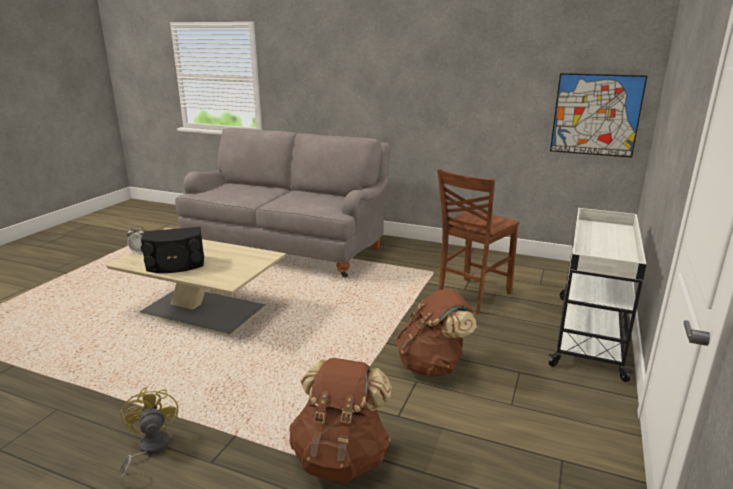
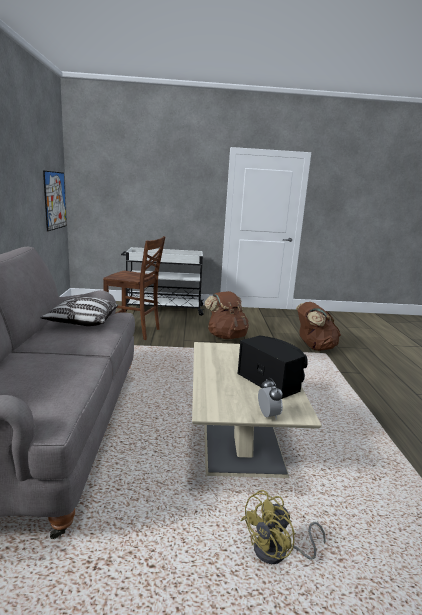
camera: 115 degrees left, 5 degrees down
(149, 449) = (382, 391): yellow fan -> yellow fan (277, 552)
(321, 200) = (82, 322): none -> pillow

